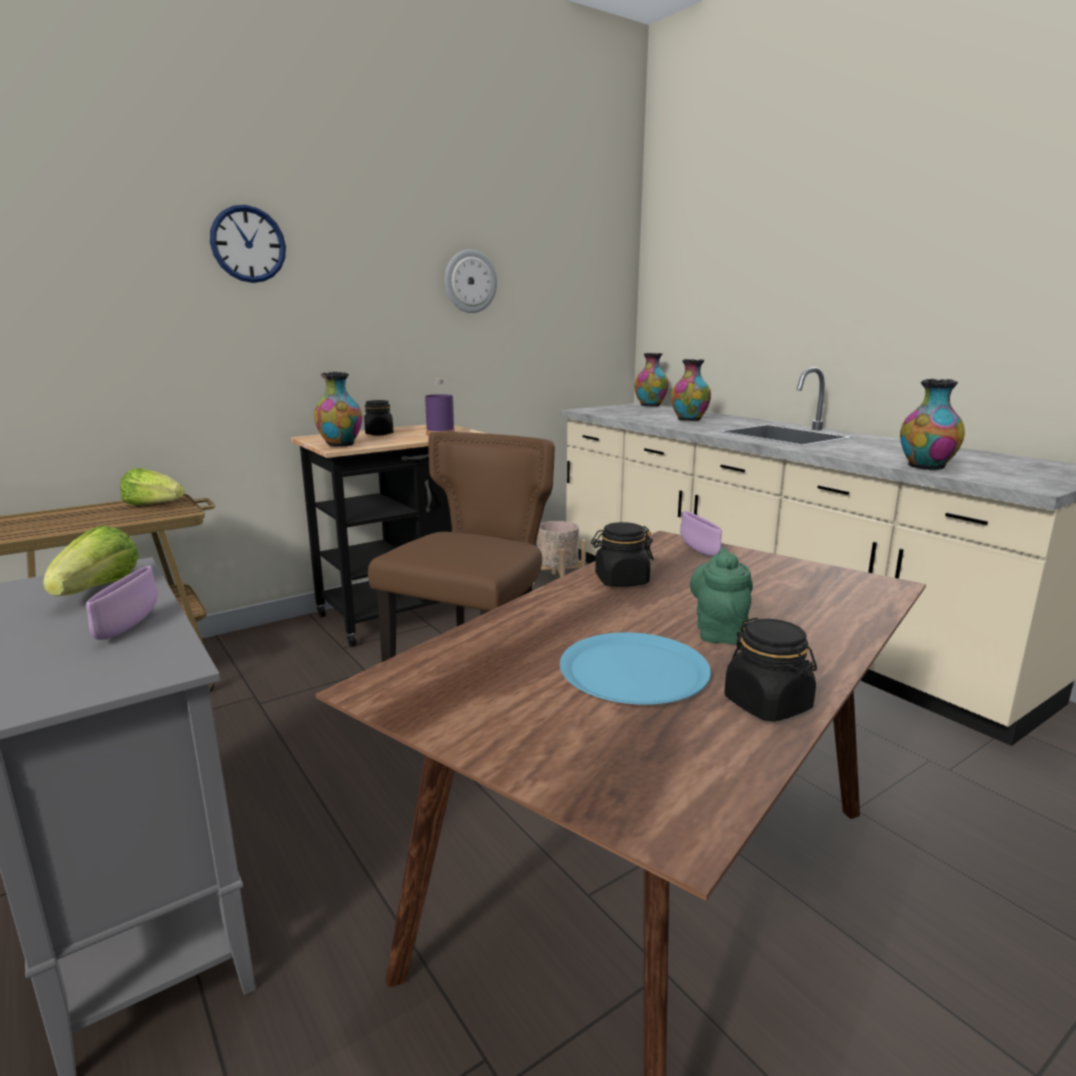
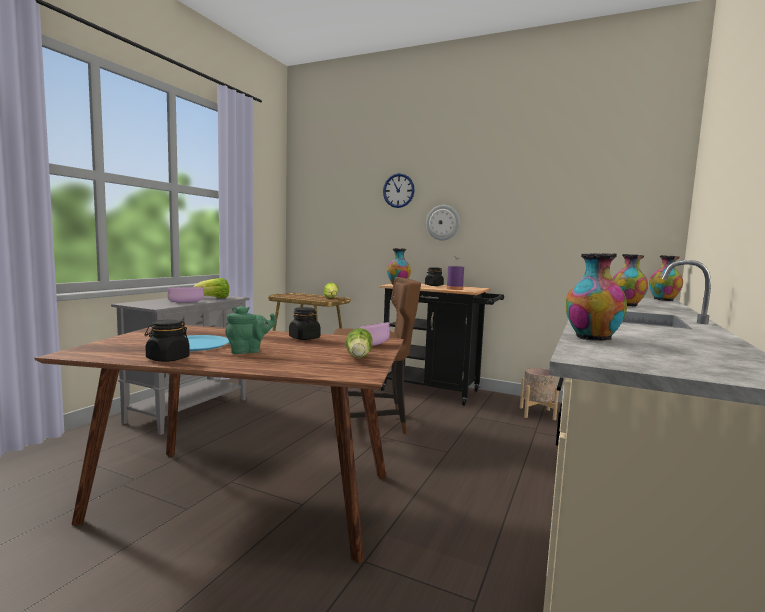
camera: 60 degrees right, 10 degrees down
(470, 281) = (519, 204): wall clock -> wall clock (443, 222)
(778, 571) = (358, 357): none -> lettuce

